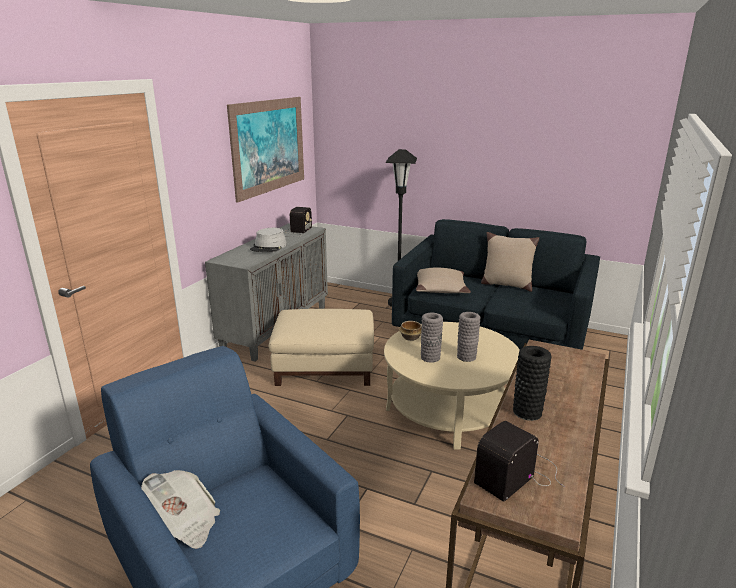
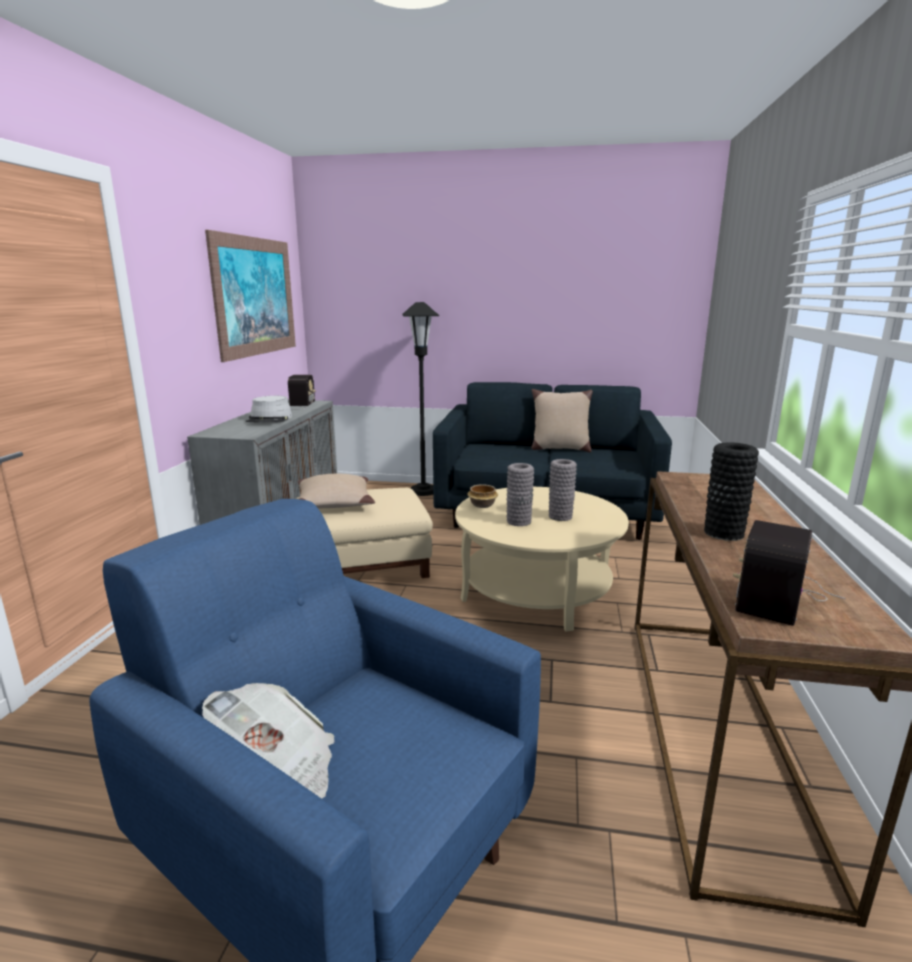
camera: 15 degrees left, 5 degrees down
(440, 288) = (489, 457): beige pillow -> beige pillow (335, 502)

